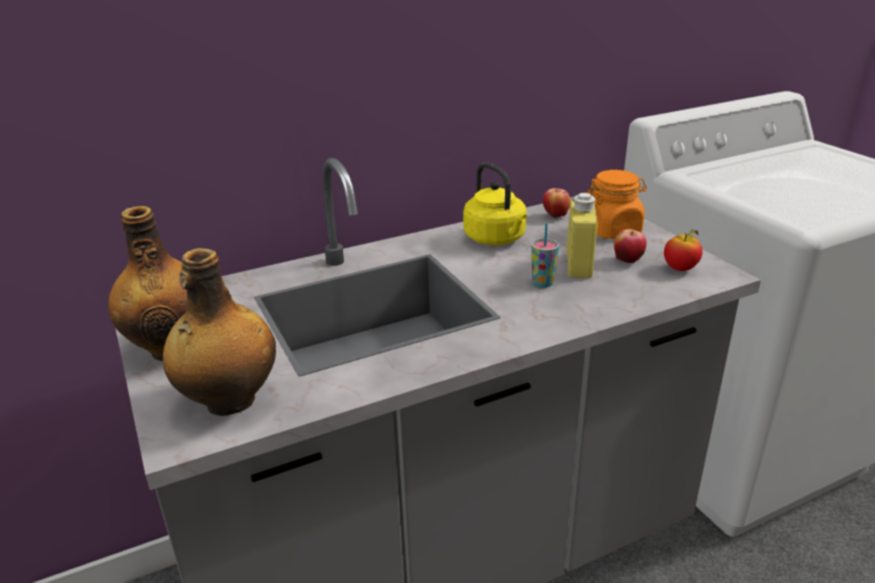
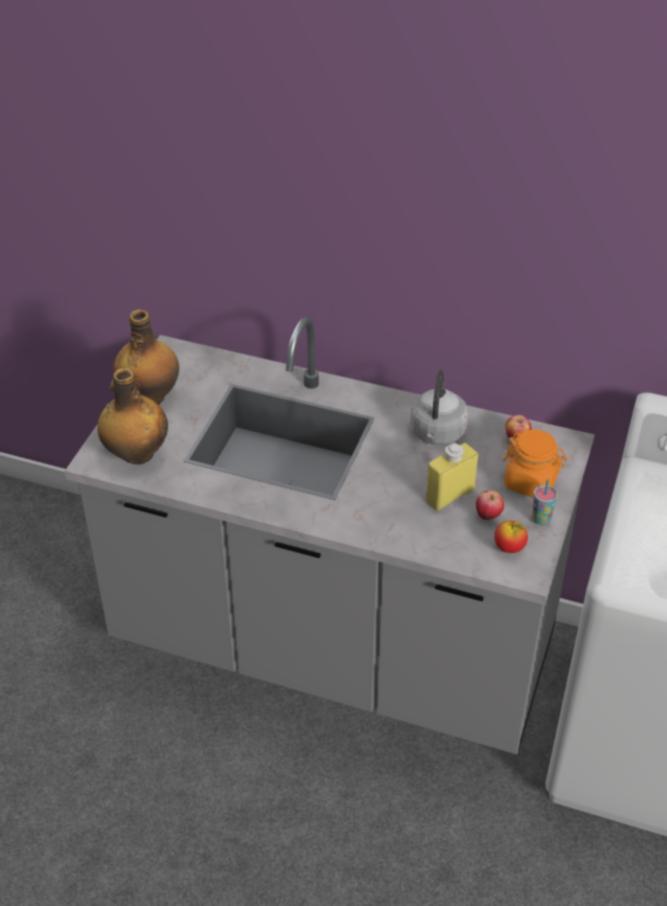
camera: 45 degrees right, 15 degrees up
(496, 239) = (437, 434): yellow kettle -> grey kettle
(543, 283) = (401, 493): cup -> cup (541, 519)

